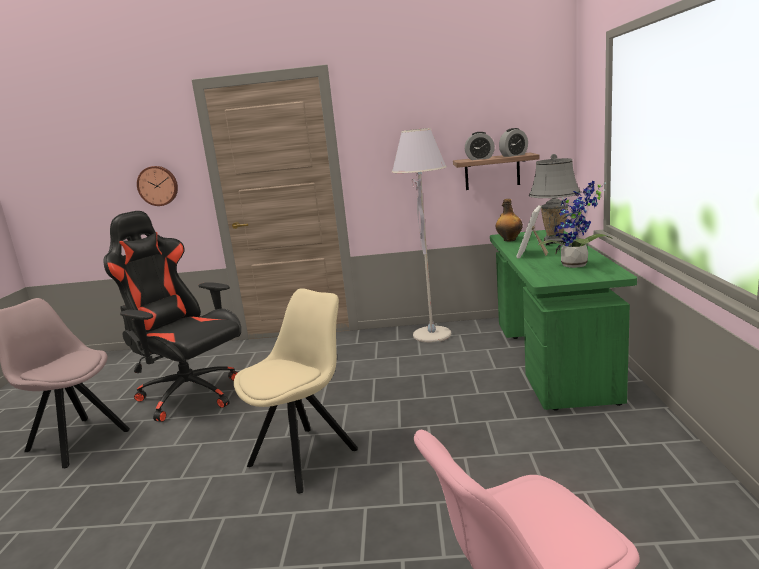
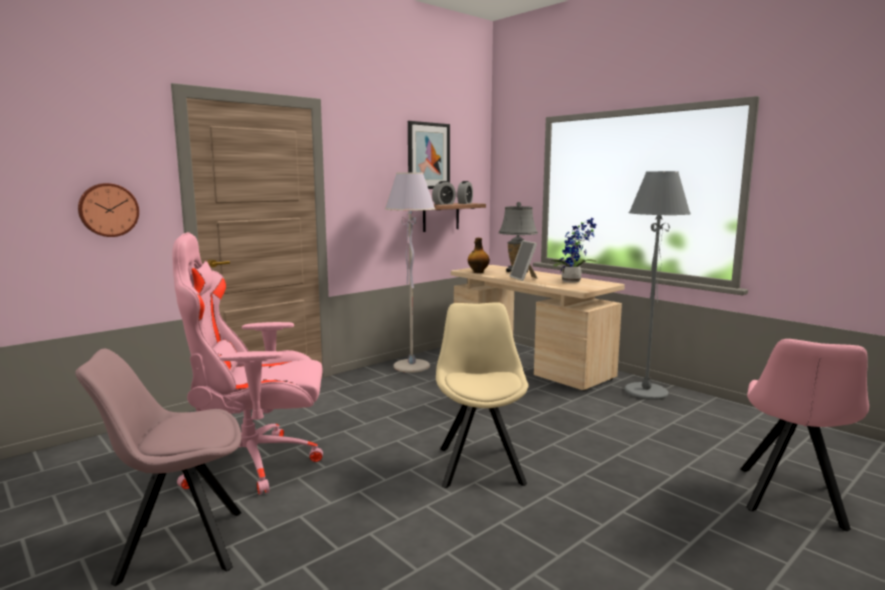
camera: 45 degrees left, 5 degrees down
(195, 397) = (261, 464): black office chair -> pink office chair
(469, 103) = (428, 156): none -> picture
(552, 359) = (529, 365): green desk -> beige desk
(632, 438) = (646, 392): none -> grey floor lamp

